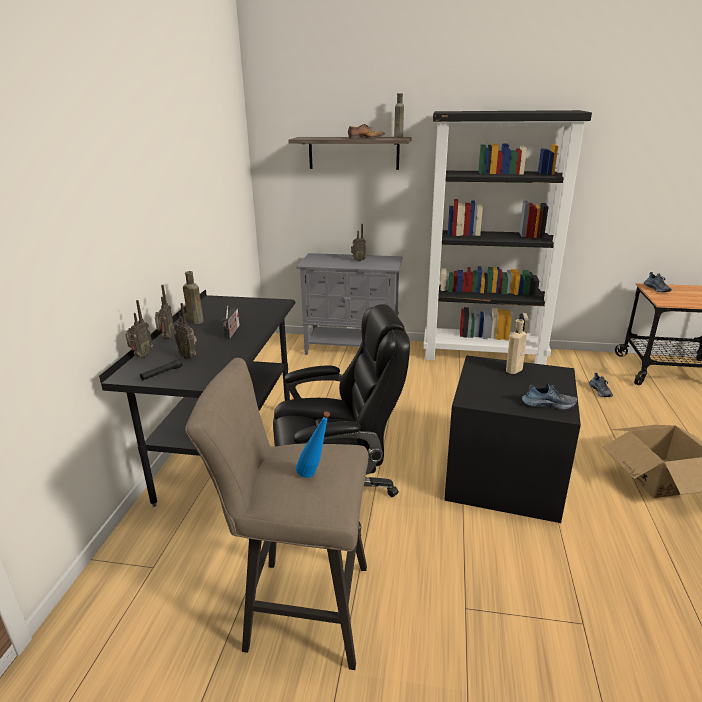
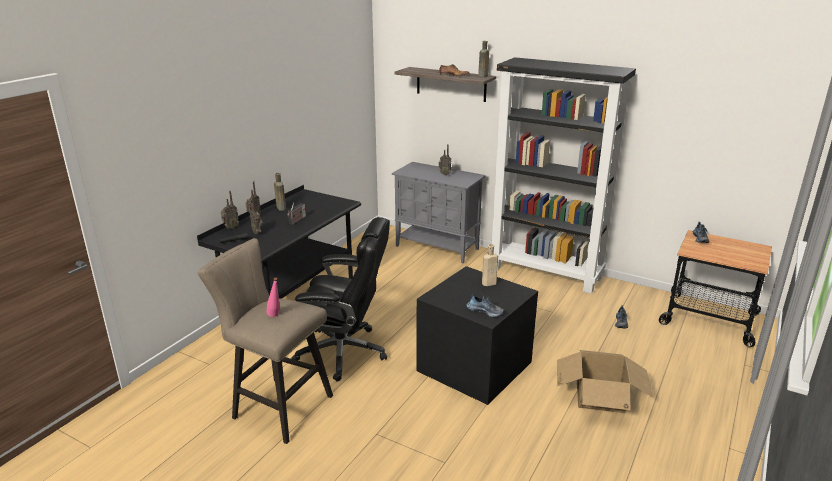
camera: 20 degrees right, 0 degrees up
(314, 477) = (275, 317): blue bottle -> pink bottle

